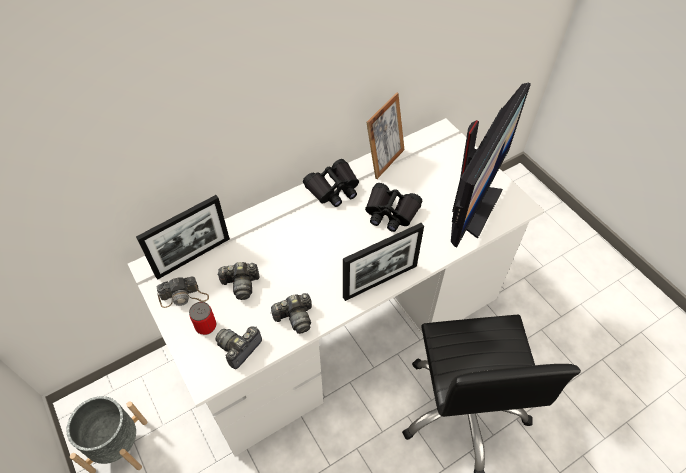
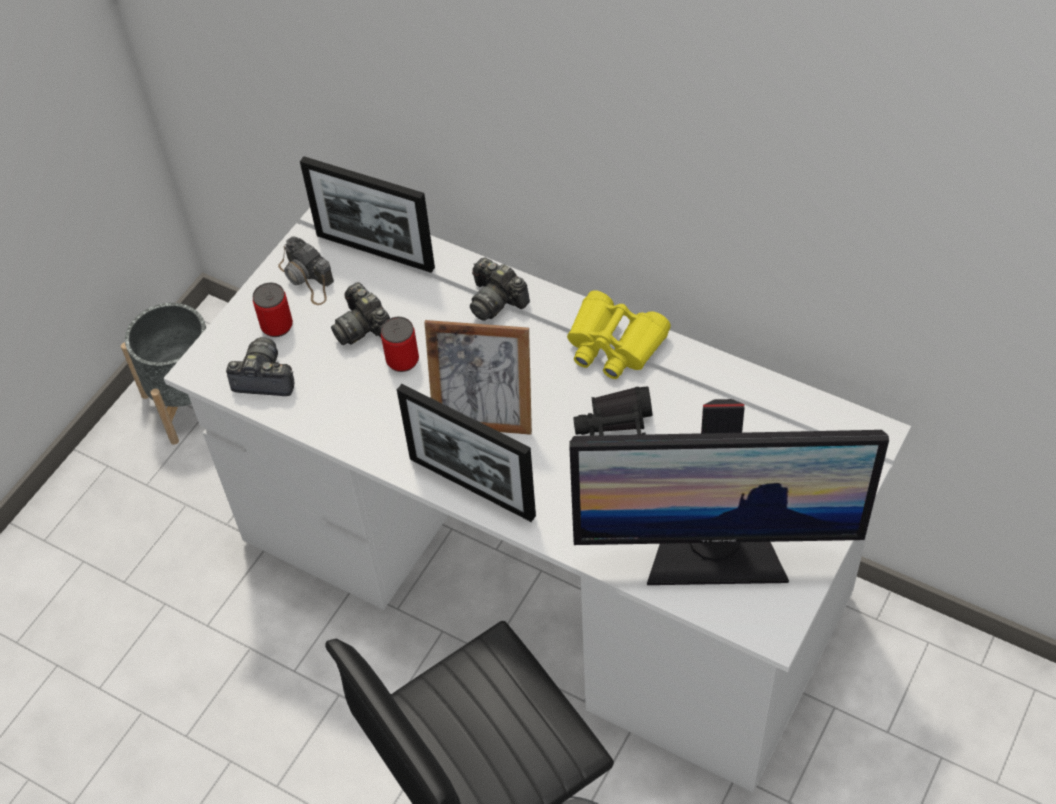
camera: 65 degrees right, 0 degrees up
(277, 276) = (402, 360): none -> can
(295, 318) = (346, 414): camera -> camera (496, 300)
(333, 189) = (614, 344): black binoculars -> yellow binoculars
(384, 161) = (727, 383): picture frame -> picture frame (484, 418)

